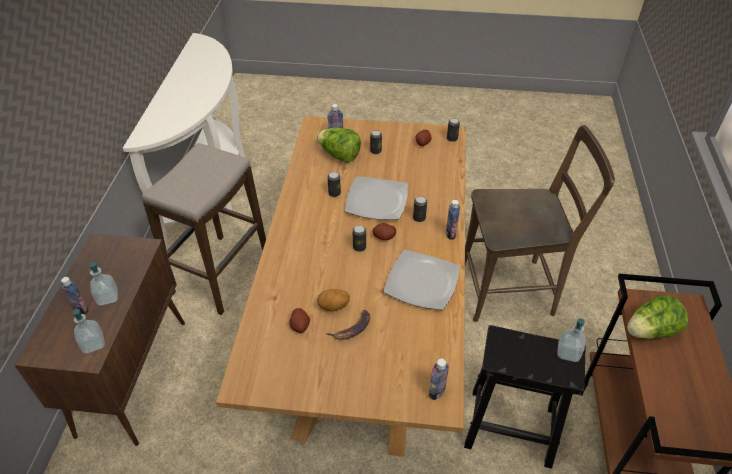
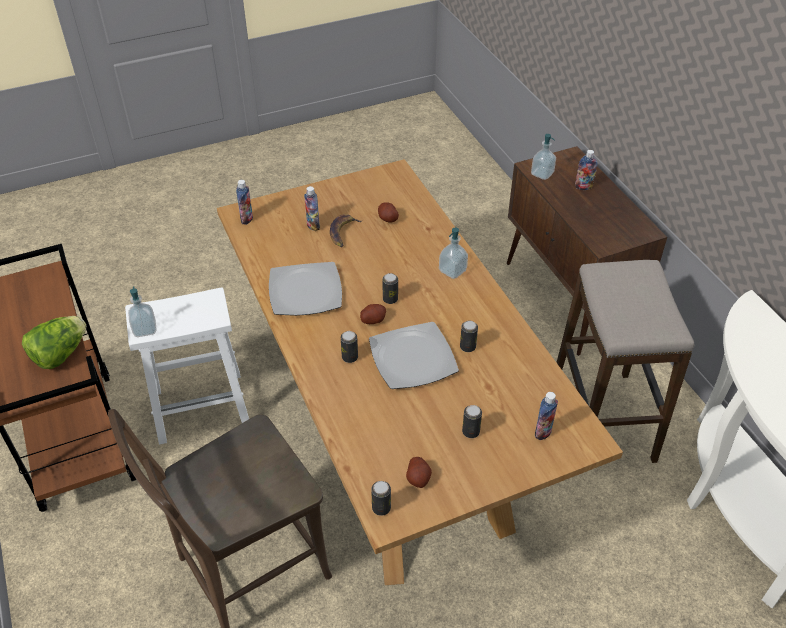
camera: 150 degrees right, 0 degrees up
(107, 297) = (575, 201): soap dispenser -> soap dispenser (452, 271)
(333, 307) = (371, 241): potato -> none
(339, 155) = (510, 402): lettuce -> none
(450, 234) = (303, 353): bottle -> bottle (313, 225)
(508, 427) = (202, 406): black stool -> white stool

